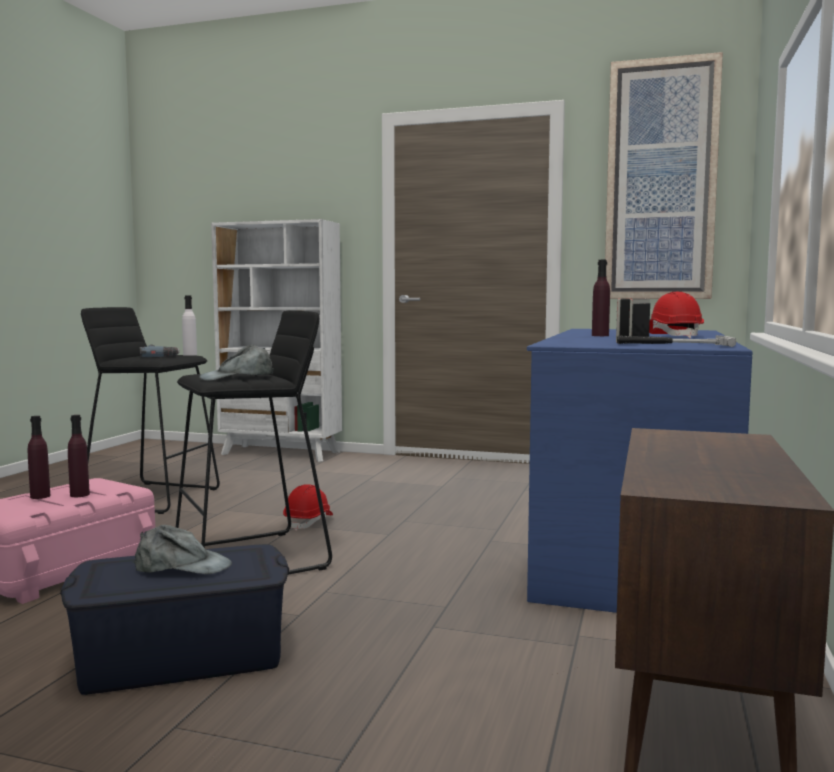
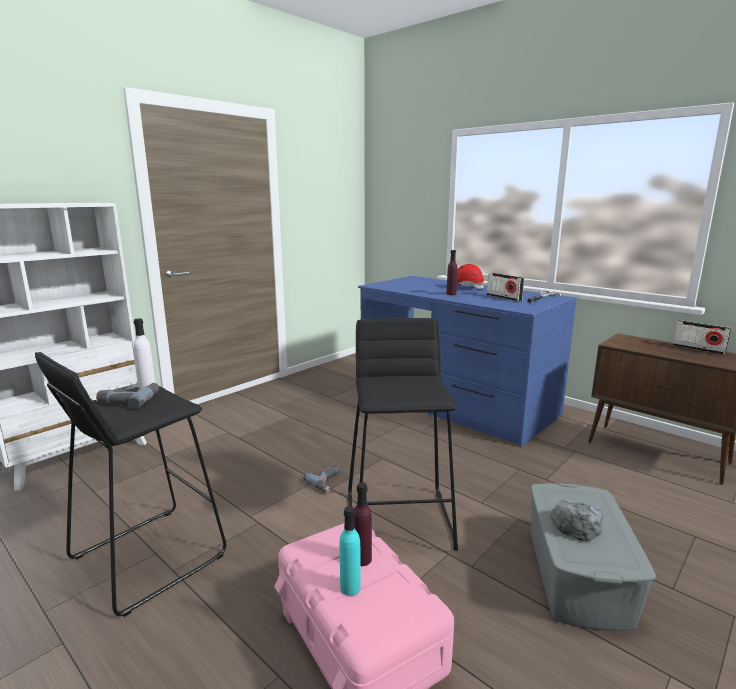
camera: 65 degrees left, 10 degrees up
(40, 496) = (350, 587): purple bottle -> turquoise bottle
(182, 656) = (576, 576): blue storage box -> grey storage box
(237, 377) = (417, 386): grey cap -> none
(309, 522) = (328, 482): red hard hat -> power drill
(661, 181) = (328, 177): picture -> none
(770, 470) = (698, 349): none -> radio

